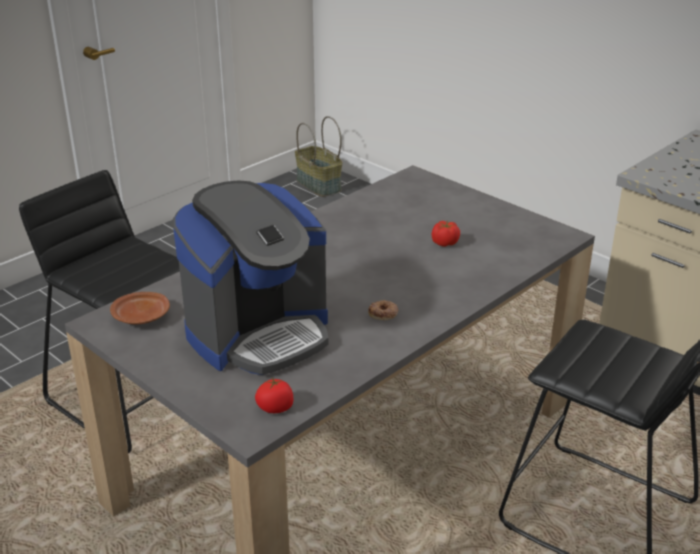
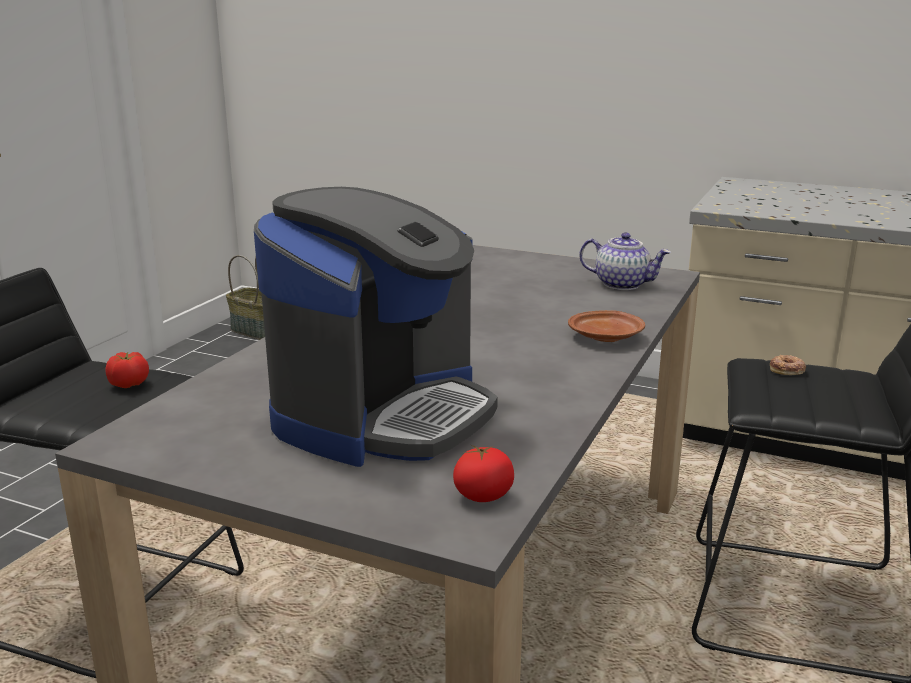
camera: 20 degrees left, 10 degrees down
(142, 317) = (186, 424): brown plate -> brown plate (606, 337)
(383, 313) = (534, 368): donut -> donut (787, 369)
(445, 243) = (543, 297): tomato -> tomato (129, 384)
(517, 240) = (622, 284): none -> teapot

